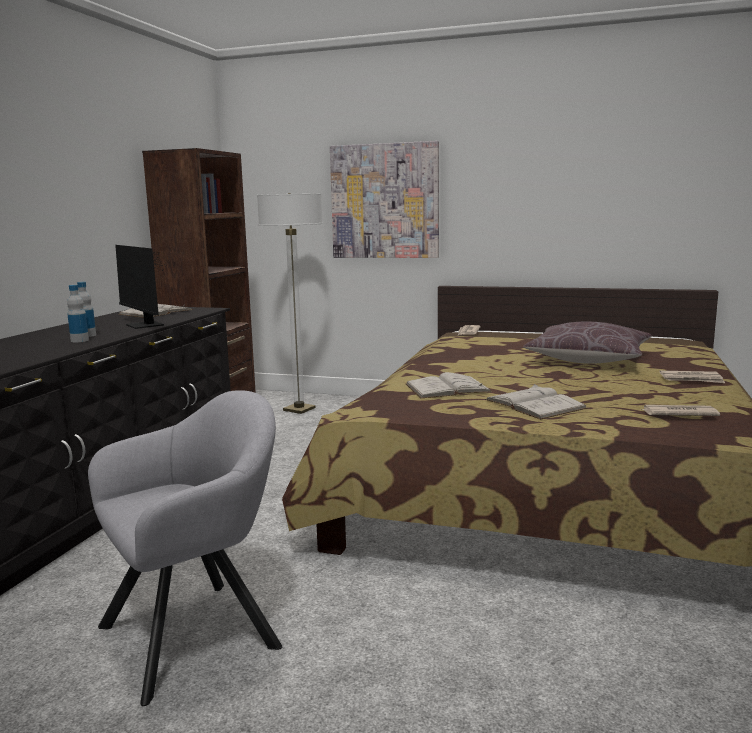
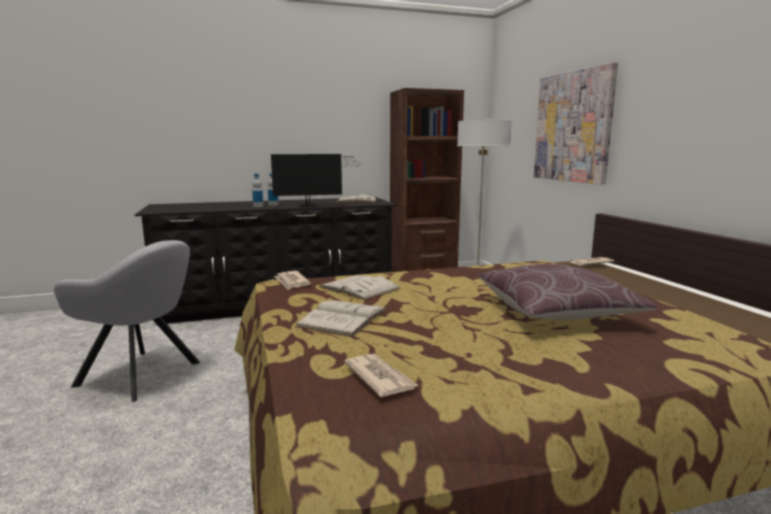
camera: 55 degrees right, 0 degrees up
(145, 326) = (311, 205): monitor -> monitor turned 120 degrees counterclockwise
(691, 379) = (560, 368): newspaper -> newspaper (291, 282)

